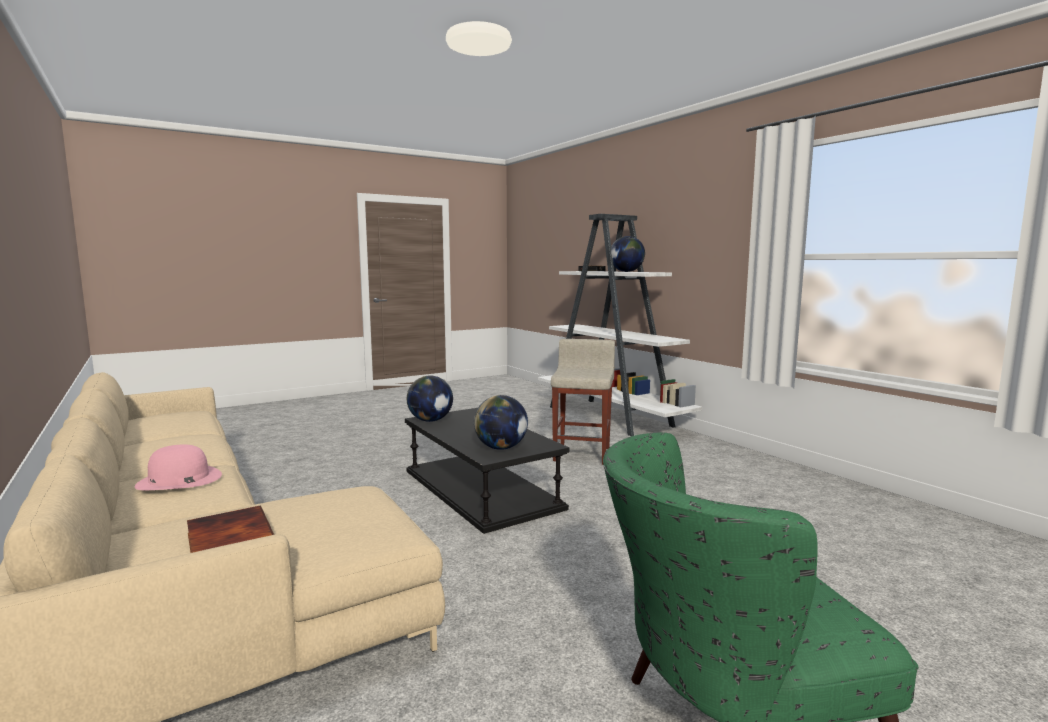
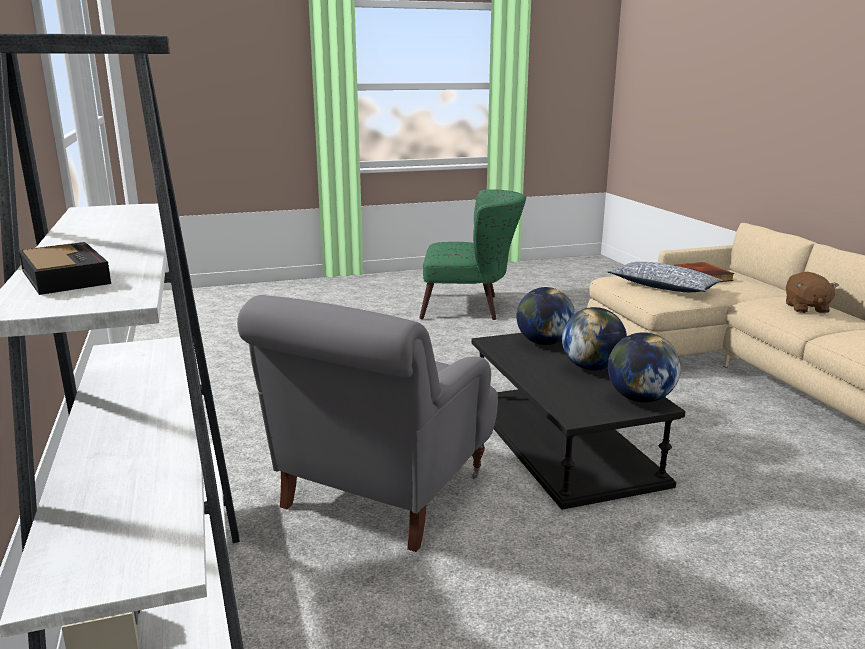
camera: 165 degrees left, 10 degrees up
(179, 480) = (806, 308): pink hat -> brown plush toy
(332, 510) = (663, 287): none -> pillow
(582, 453) = (381, 493): beige stool -> grey armchair
(626, 271) = (115, 226): globe -> globe (591, 368)

